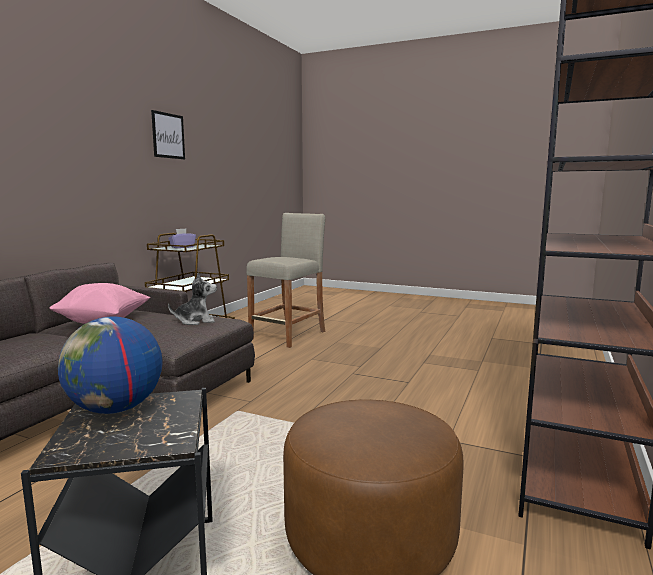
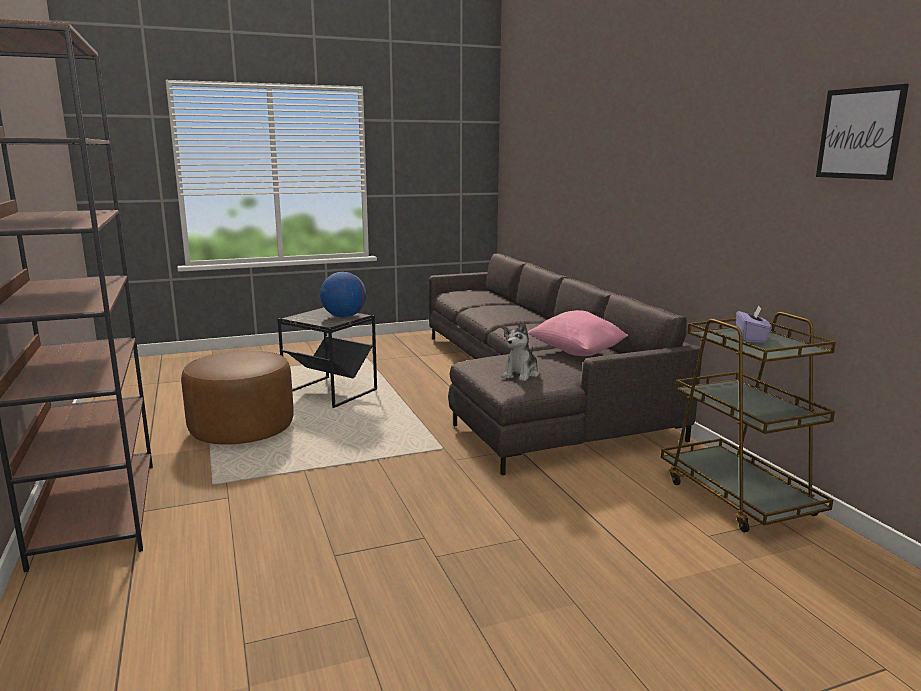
camera: 135 degrees right, 5 degrees up
(288, 335) = (675, 577): beige stool -> none

